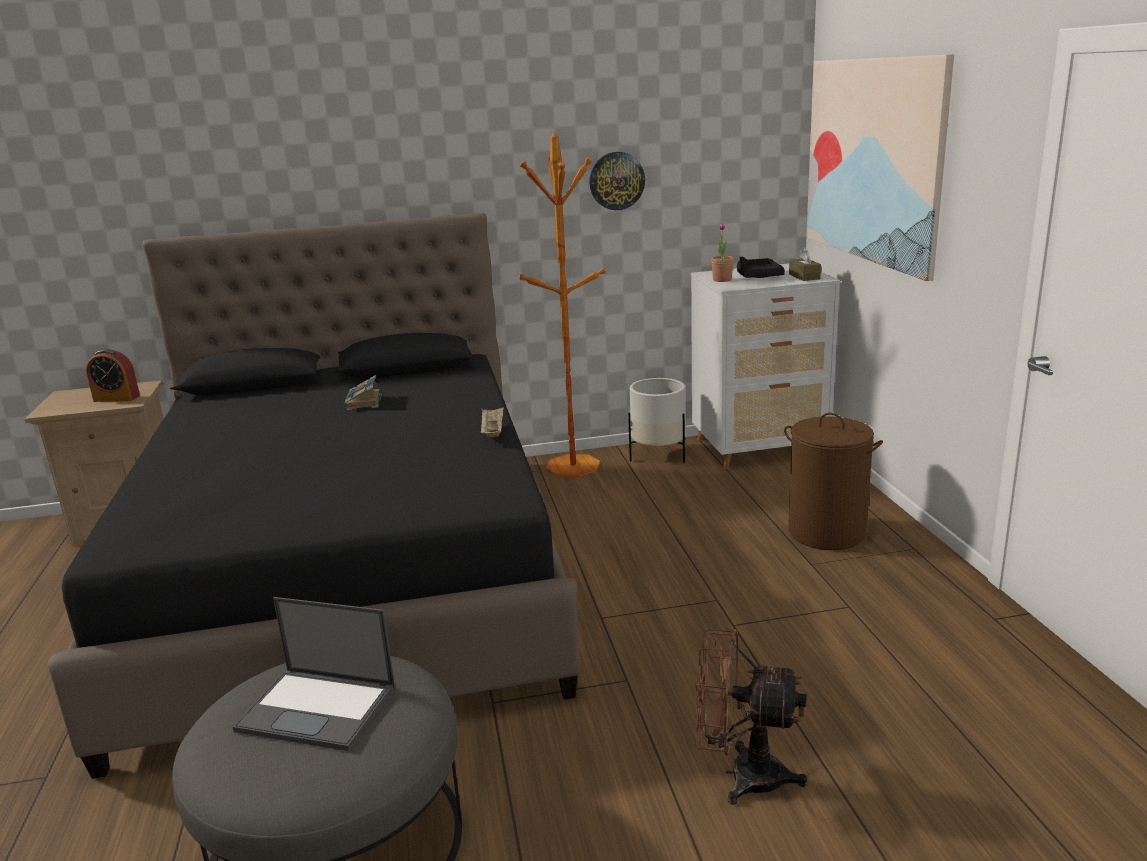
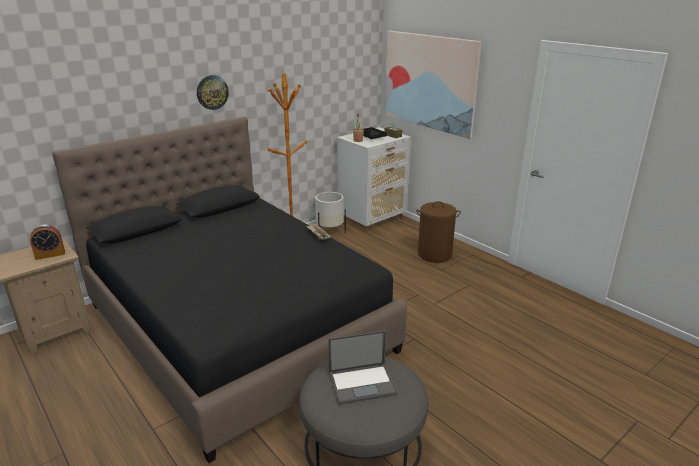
camera: 30 degrees left, 5 degrees up
(363, 403) = (225, 232): book -> none
(616, 181) = (303, 93): wall clock -> wall clock (212, 92)
(742, 775) = (489, 361): brown fan -> none

